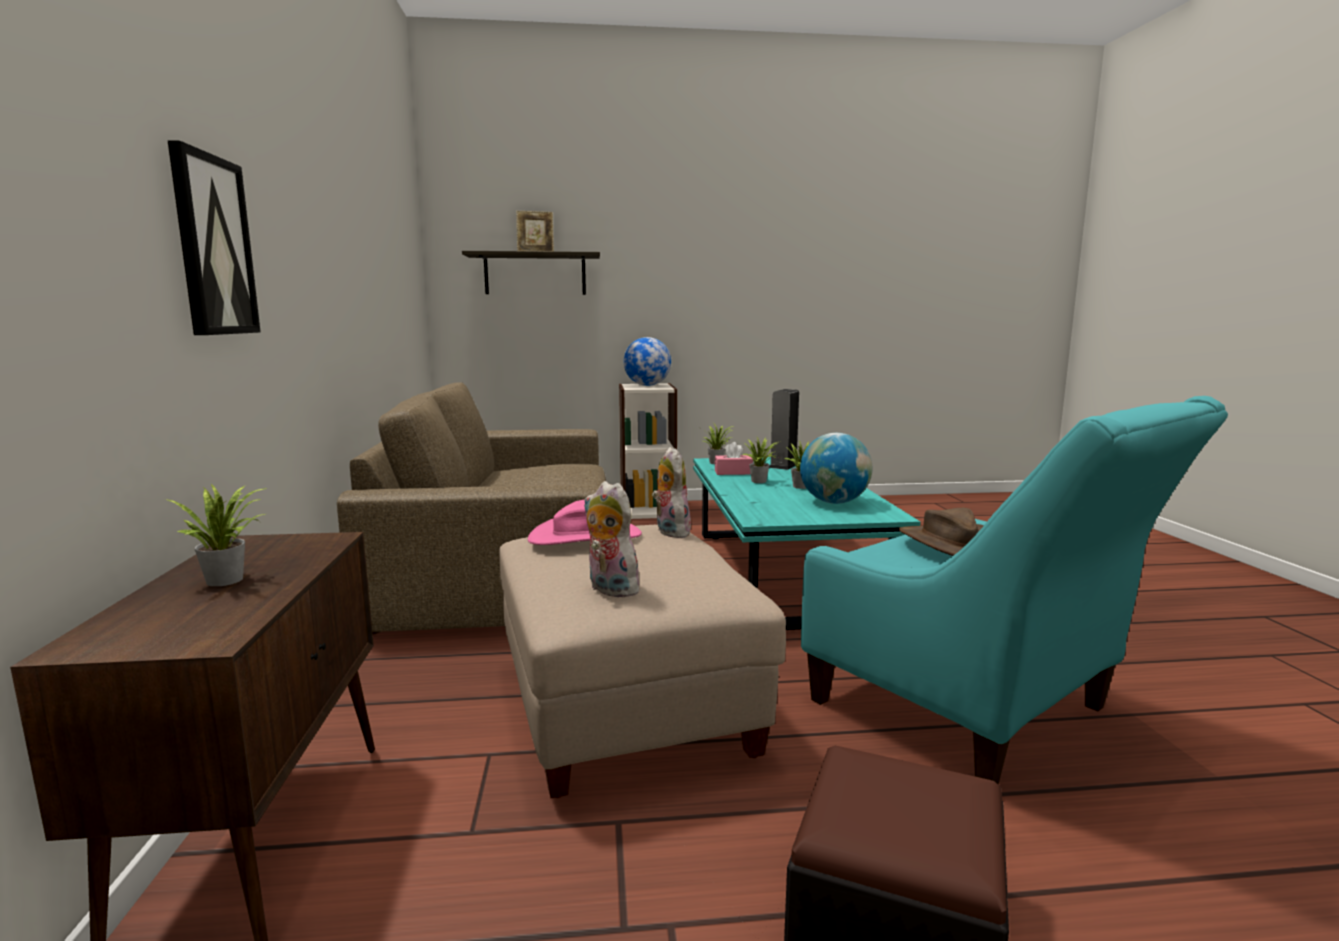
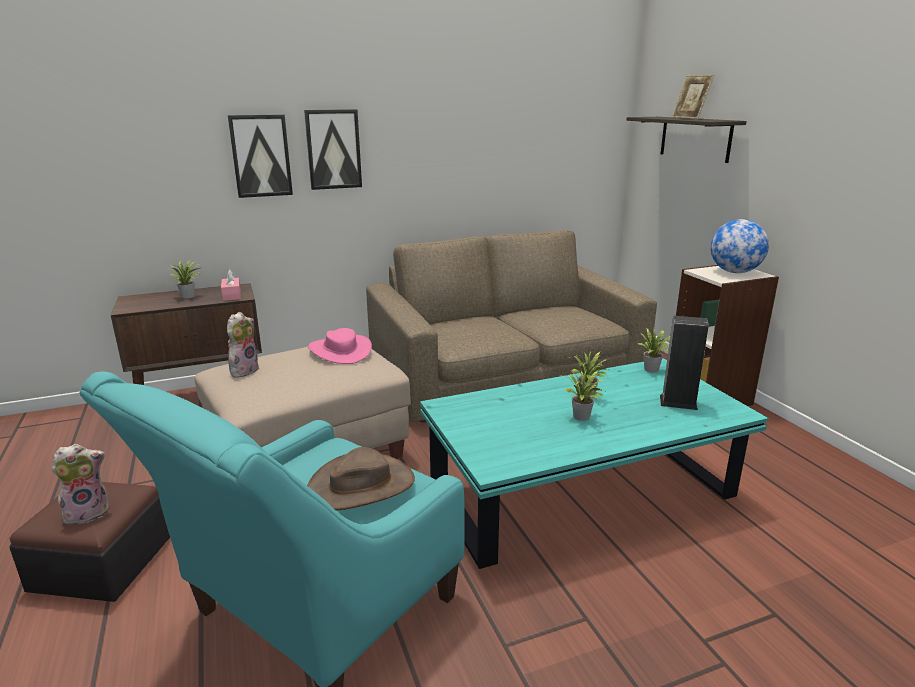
camera: 75 degrees right, 10 degrees up
(279, 251) = (333, 149): none -> picture
(670, 532) = (365, 373): plush toy -> plush toy (88, 512)
(733, 472) = (615, 381): pink tissue box -> pink tissue box (232, 295)
(834, 502) = (527, 436): globe -> none

